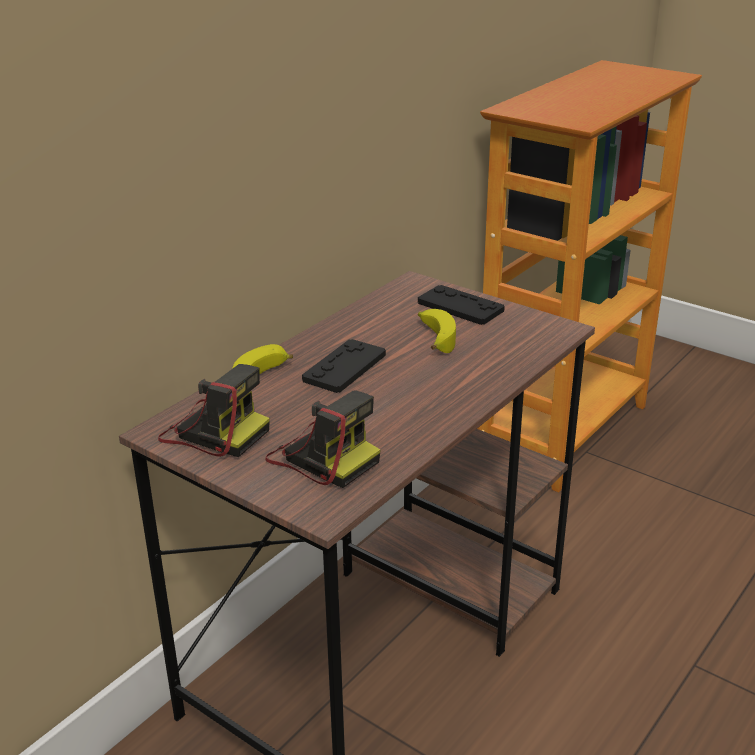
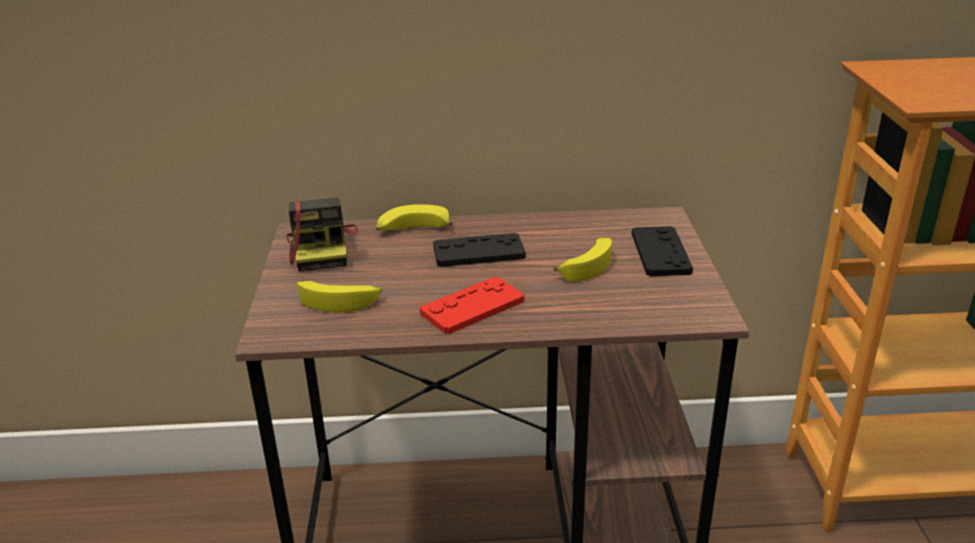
camera: 50 degrees right, 0 degrees up
(322, 457) = (340, 301): camera -> banana
(423, 404) = (472, 307): none -> red game controller

